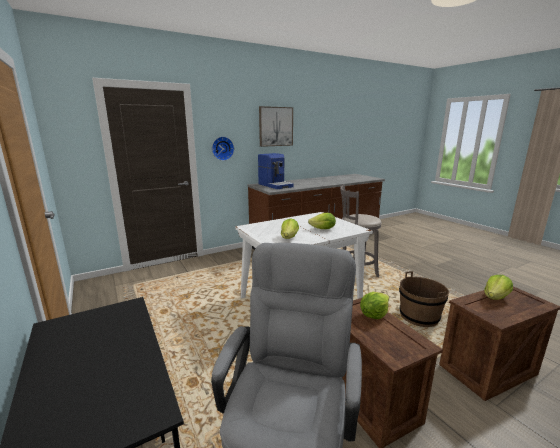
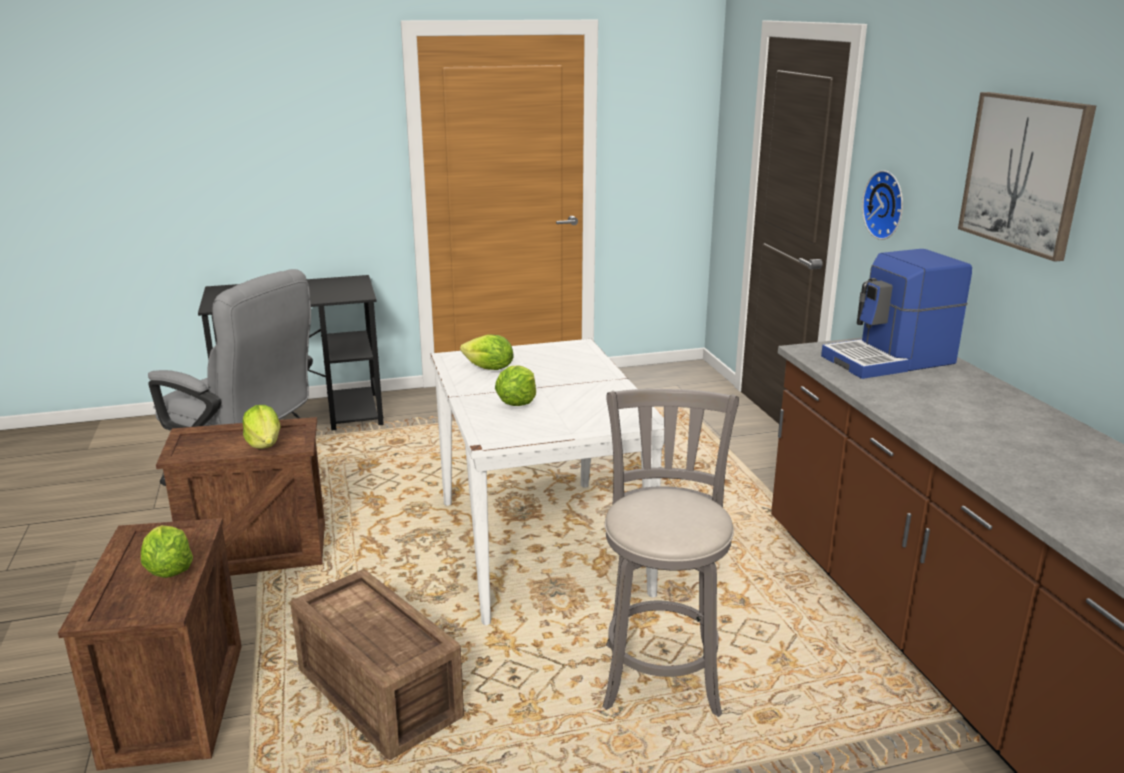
camera: 105 degrees right, 5 degrees up
(419, 316) = (378, 695): brown bucket -> crate

